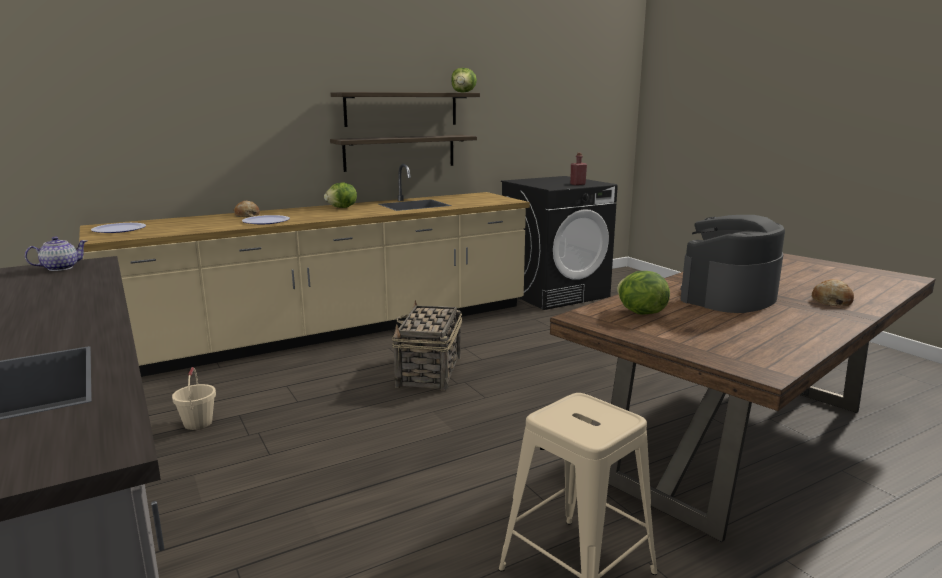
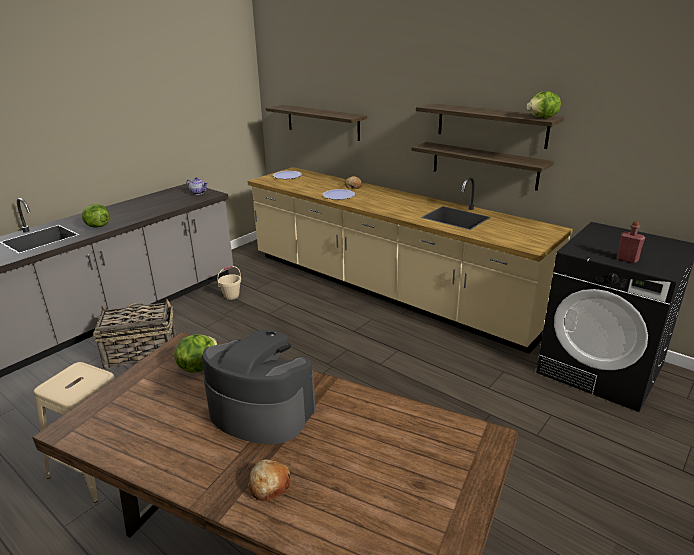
camera: 70 degrees right, 10 degrees up
(147, 138) = (322, 122): none -> shelf
(342, 208) = (410, 201): lettuce -> lettuce (97, 226)
(429, 372) = (339, 346): basket -> basket (141, 353)

